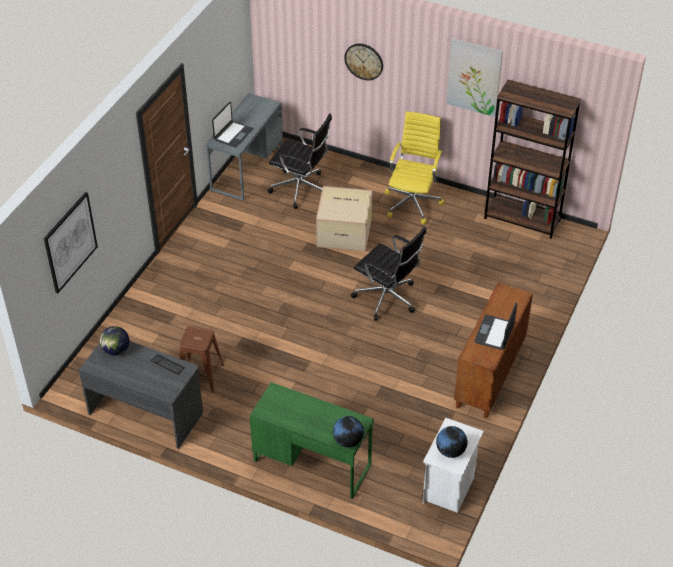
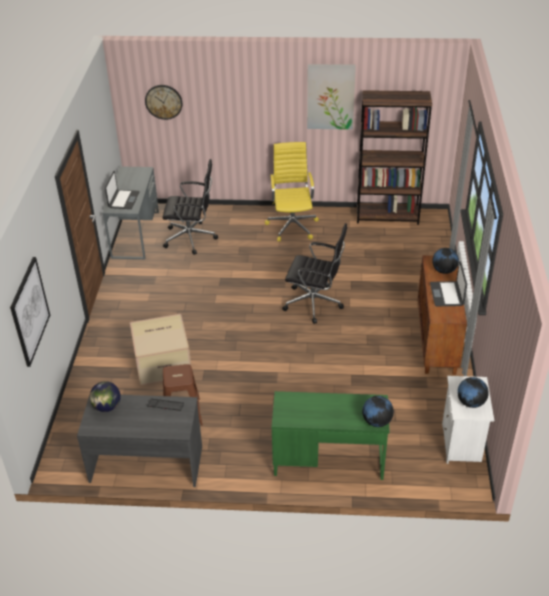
camera: 20 degrees left, 5 degrees down
(345, 231) = (248, 261): cardboard box -> cardboard box (163, 362)
(364, 61) = (225, 109): wall clock -> wall clock (163, 101)
(509, 306) = (444, 271): none -> globe

